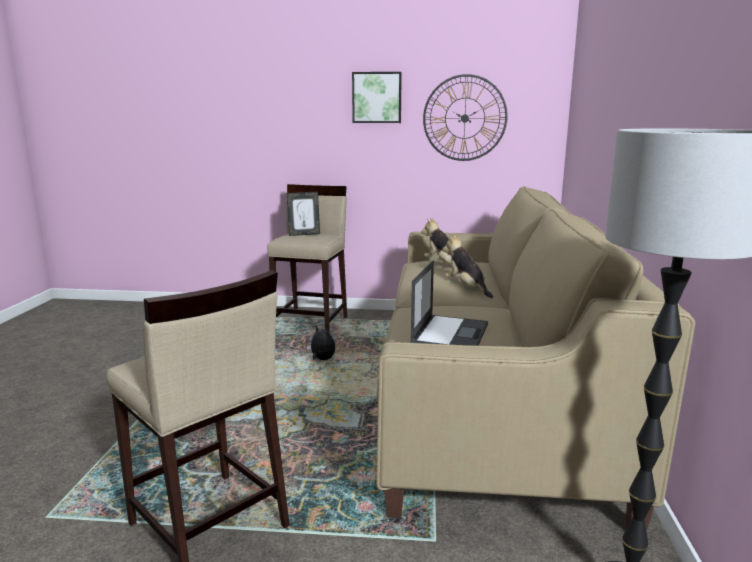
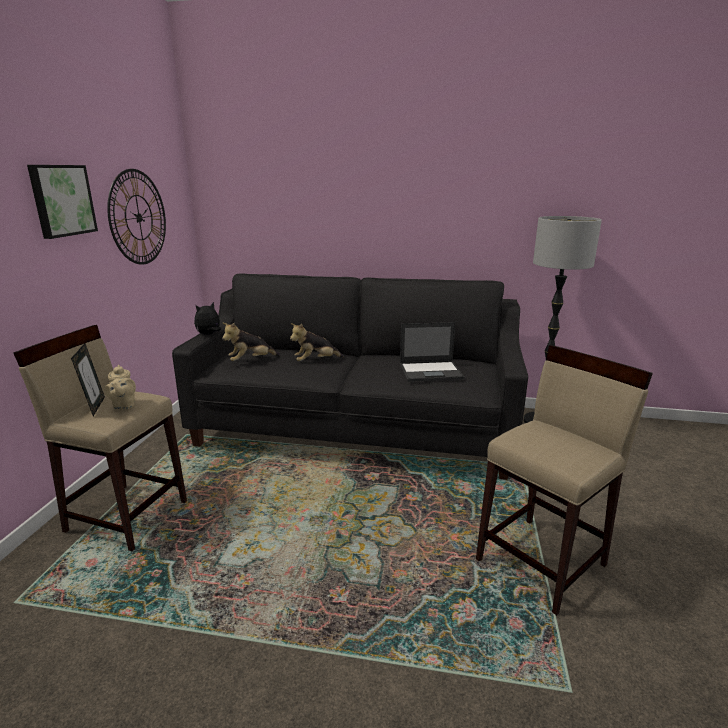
camera: 85 degrees left, 5 degrees up
(305, 238) = (124, 405): none -> beige teapot
(321, 359) = (248, 506): plush toy -> plush toy (209, 334)
(450, 333) = (431, 371): laptop -> laptop turned 150 degrees clockwise
(489, 398) = (356, 427): beige sofa -> black sofa

